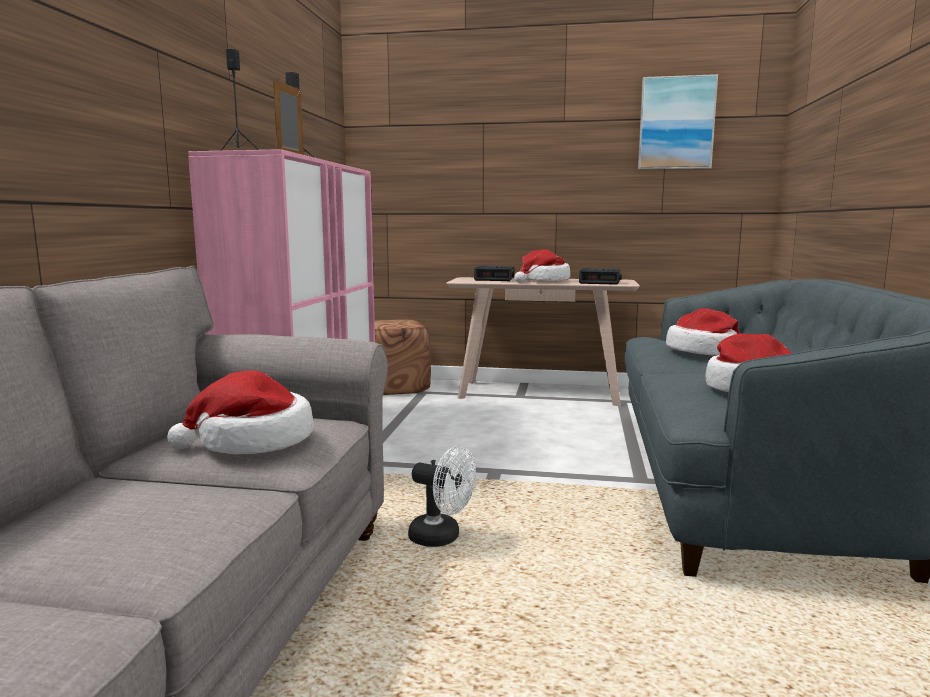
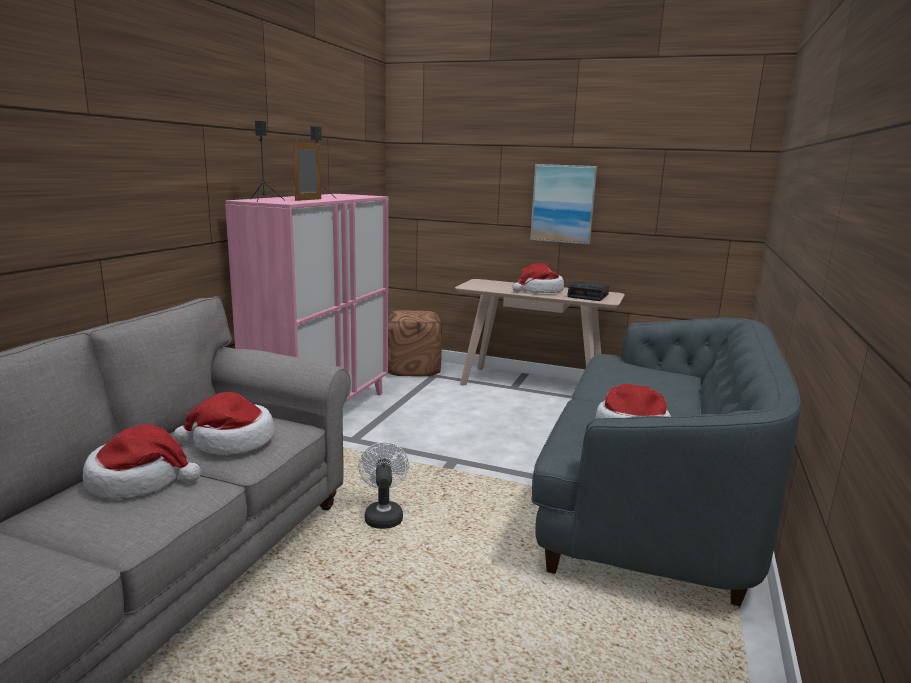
camera: 10 degrees right, 5 degrees up
(442, 538) = (383, 515): white fan -> white fan turned 135 degrees counterclockwise
(495, 279) = (501, 284): alarm clock -> none
(676, 123) = (673, 154): picture -> picture (563, 204)
(703, 351) = (637, 380): hat -> hat (139, 480)

